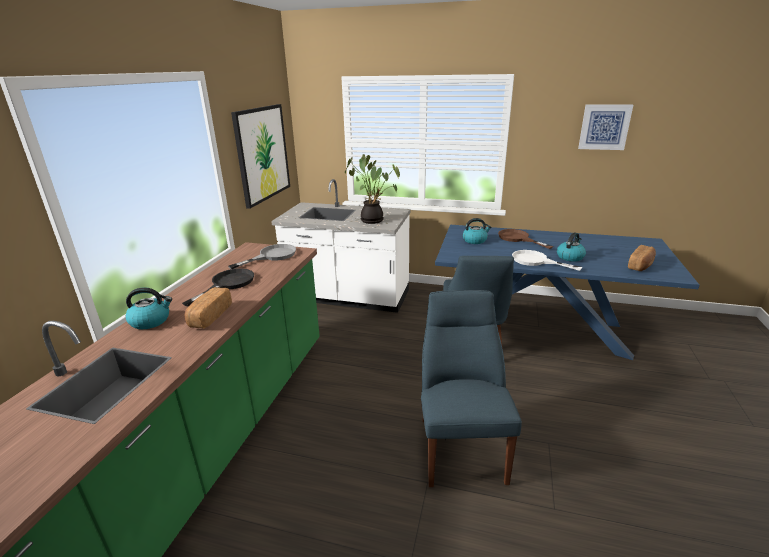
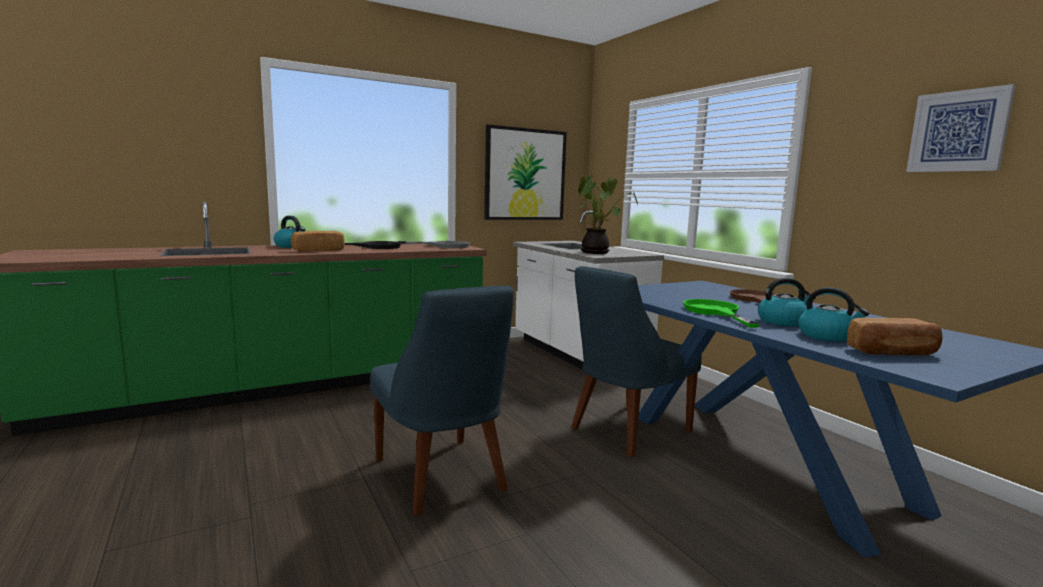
camera: 45 degrees right, 15 degrees down
(460, 445) = (442, 477): blue chair -> blue chair turned 105 degrees clockwise
(475, 240) = (690, 290): kettle -> kettle (827, 336)
(535, 261) = (715, 312): white frying pan -> green frying pan

